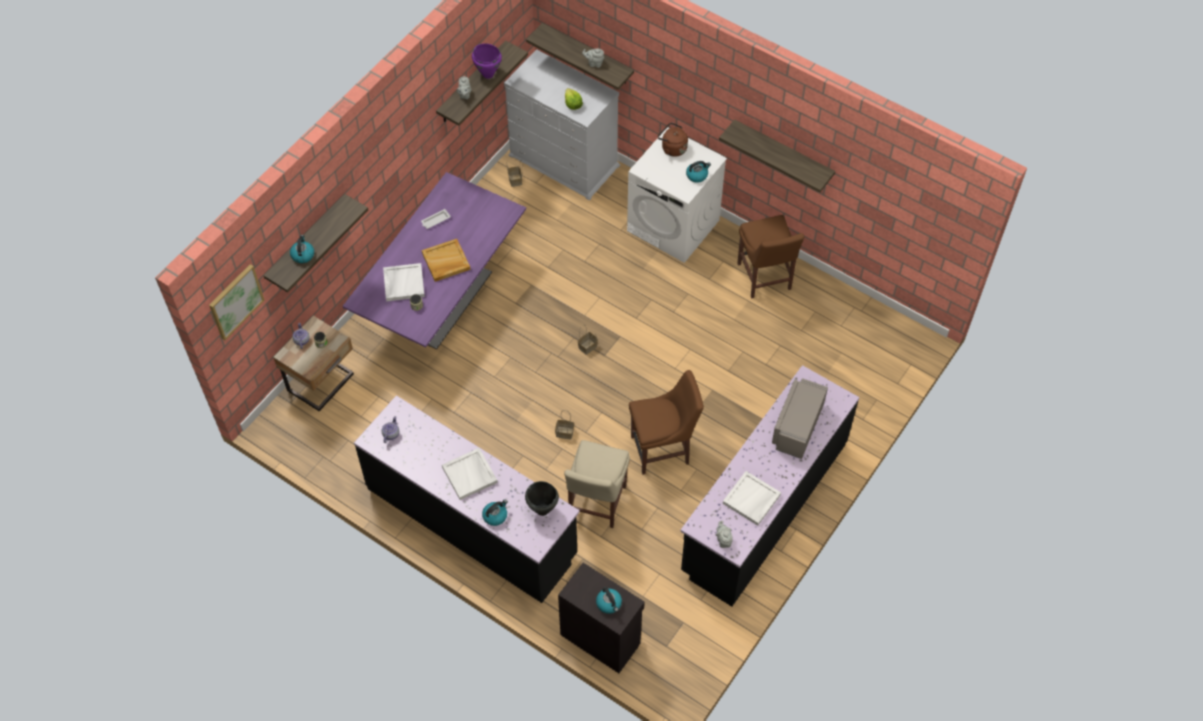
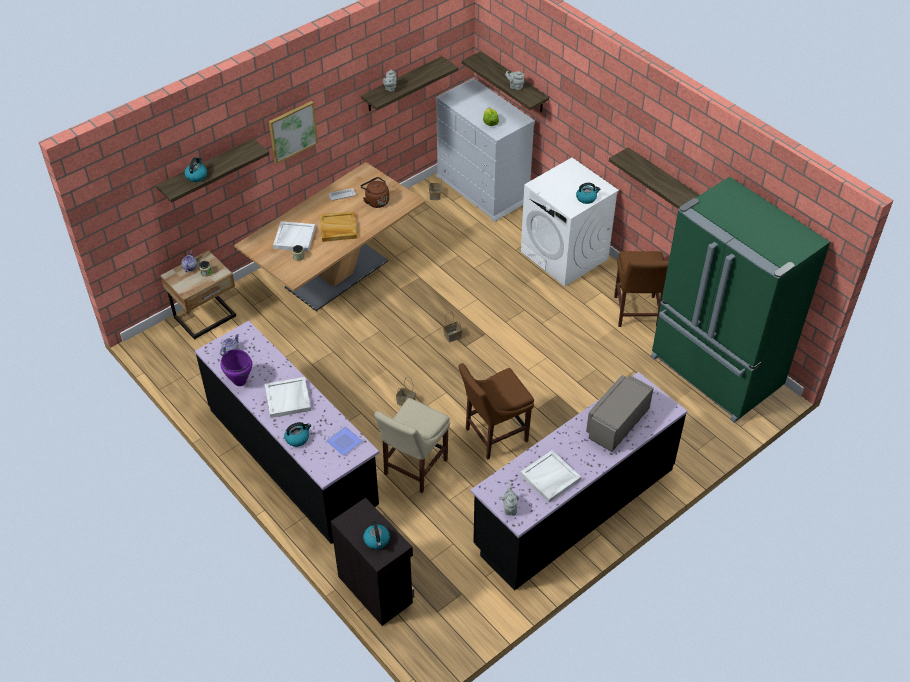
camera: 15 degrees right, 10 degrees down
(235, 301) = (122, 199): picture -> picture (292, 131)
(443, 300) = (337, 274): purple dining table -> beige dining table
(488, 74) = (417, 77): purple cooking pot -> purple cooking pot (240, 381)
(543, 510) = (344, 443): black cooking pot -> plate
(663, 449) = (493, 436): brown chair -> brown chair turned 150 degrees clockwise
(672, 148) = (571, 174): brown kettle -> brown kettle (376, 201)
(859, 330) = (714, 373): none -> green fridge

